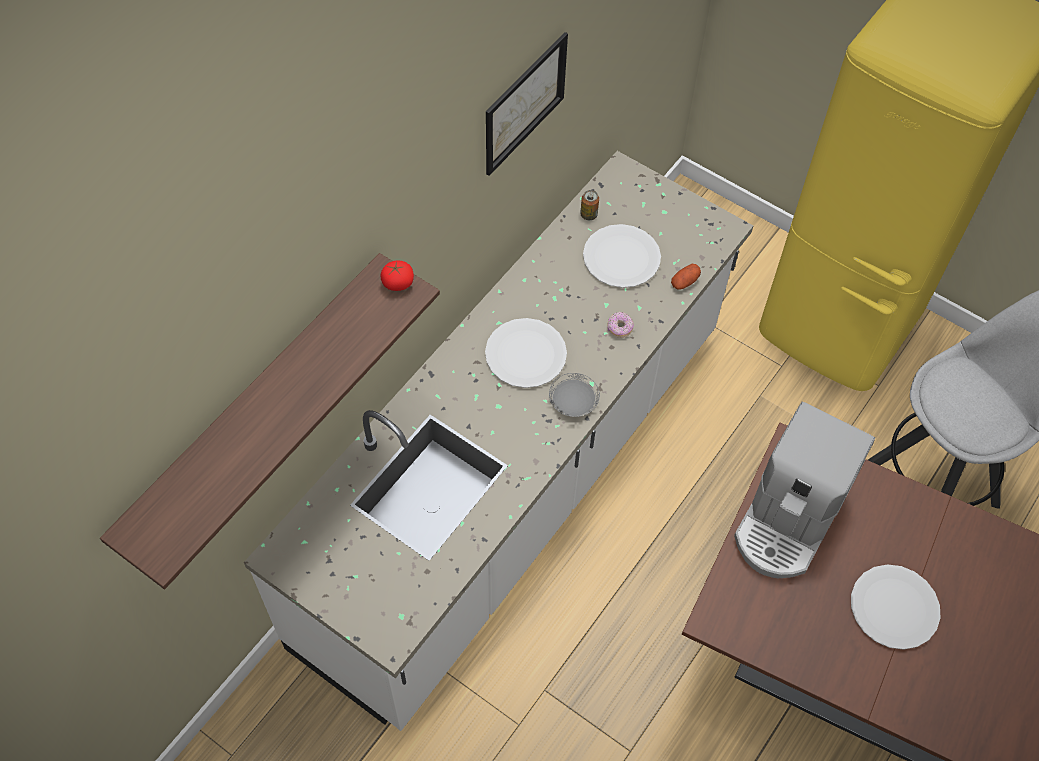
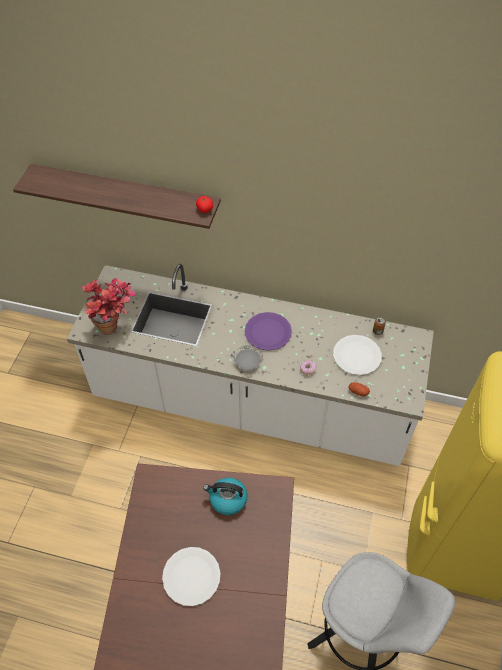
camera: 70 degrees right, 5 degrees down
(408, 582) = (115, 327): none -> potted plant
(525, 103) = (352, 221): picture -> none
(526, 354) = (268, 332): white plate -> purple plate
(788, 521) = (227, 499): coffee machine -> kettle

